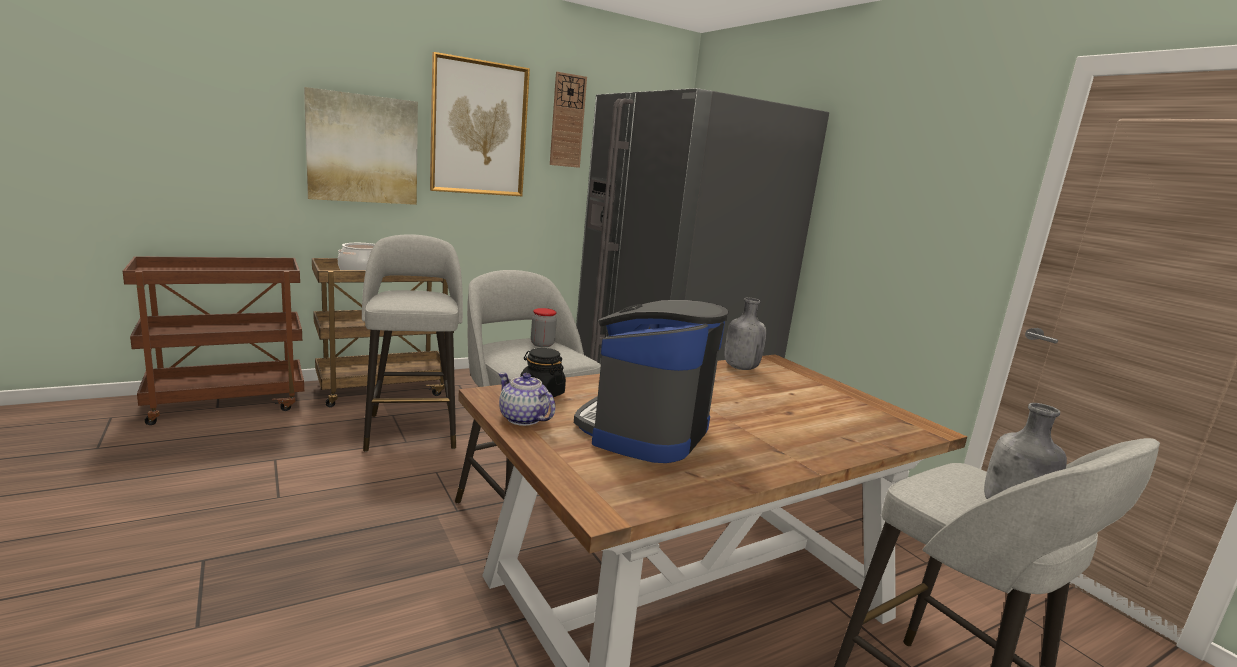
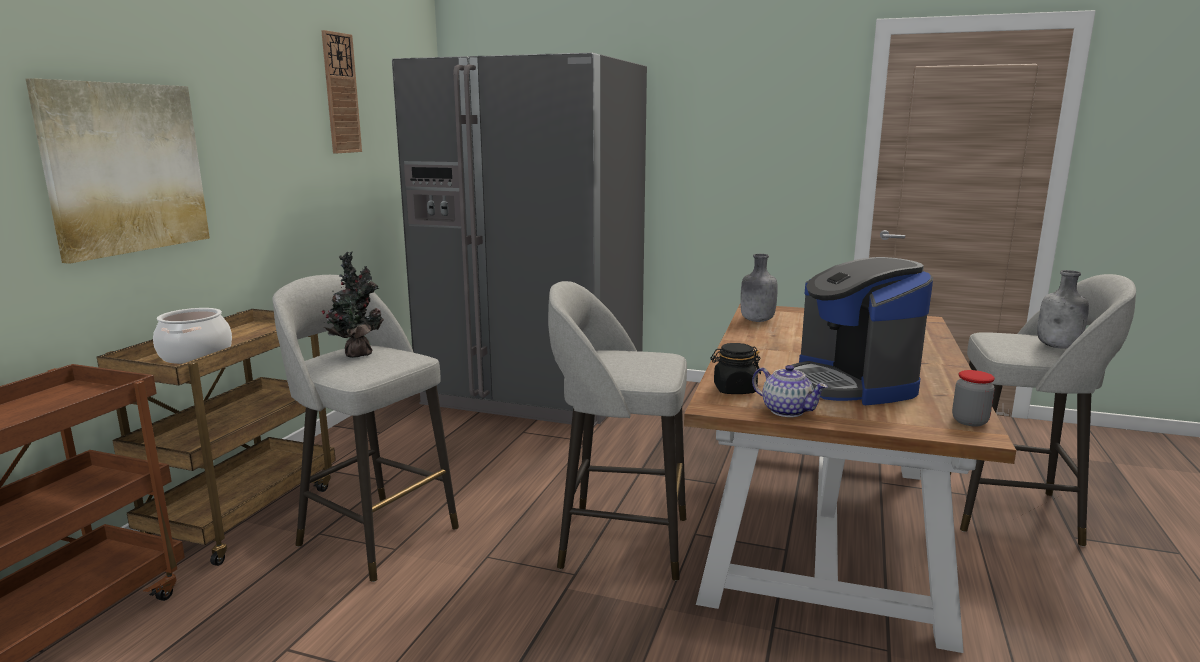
camera: 40 degrees left, 0 degrees up
(417, 294) = (357, 354): none -> potted plant
(479, 128) = (256, 116): picture -> none
(523, 419) = (786, 410): teapot -> teapot turned 135 degrees counterclockwise
(542, 344) = (616, 354): jar -> jar (969, 421)

